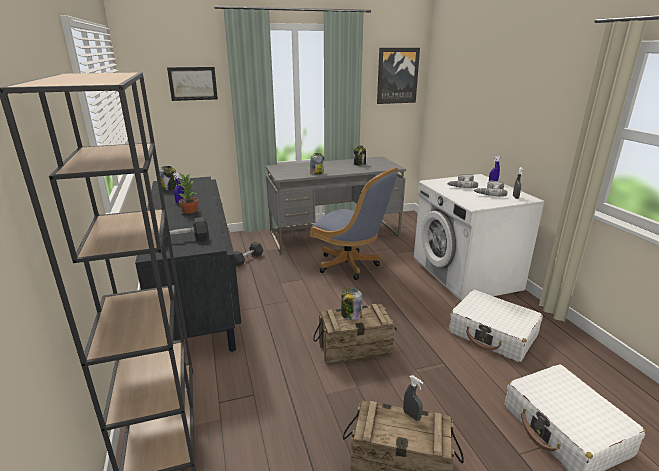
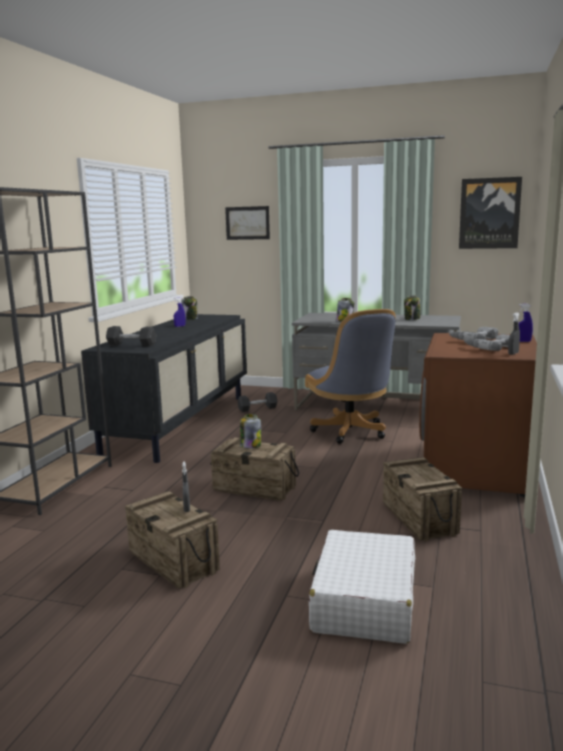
camera: 35 degrees right, 10 degrees down
(190, 211) = (174, 331): potted plant -> none
(464, 277) = (474, 468): white washing machine -> brown washing machine
(493, 334) = (419, 518): white suitcase -> crate

